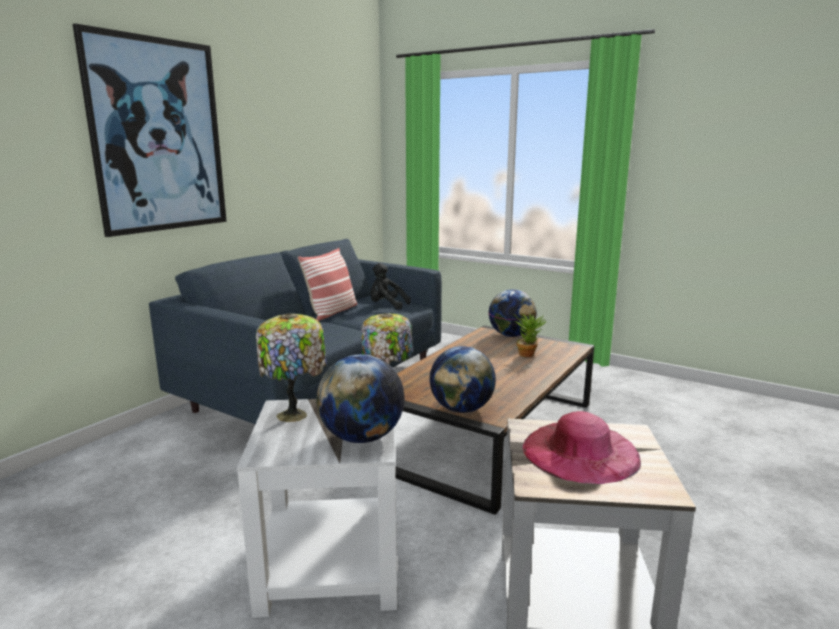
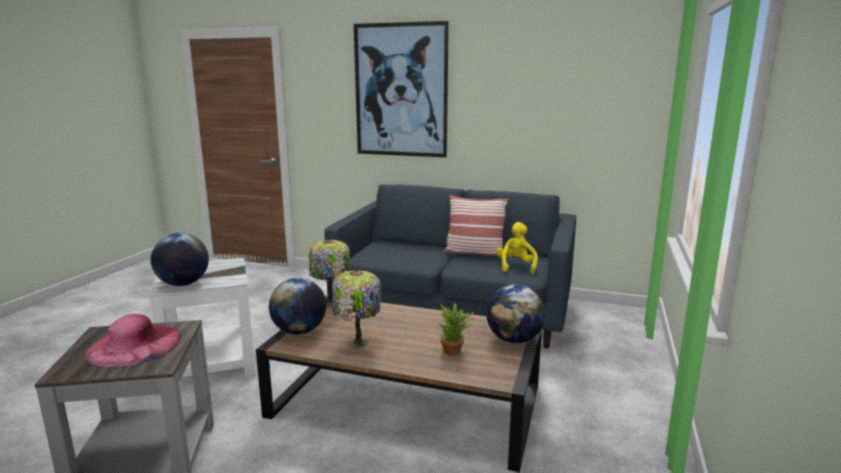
camera: 75 degrees right, 0 degrees up
(294, 415) = (219, 266): table lamp -> table lamp (357, 344)
(386, 306) = (516, 267): black plush toy -> yellow plush toy

